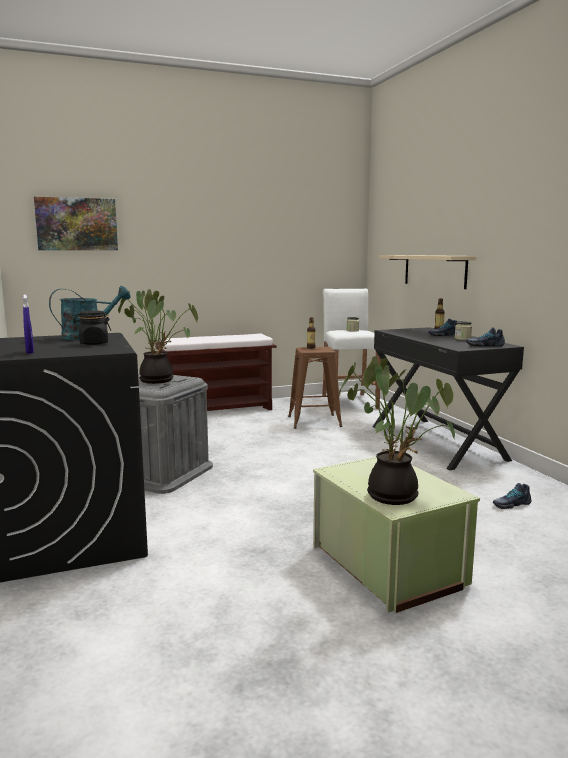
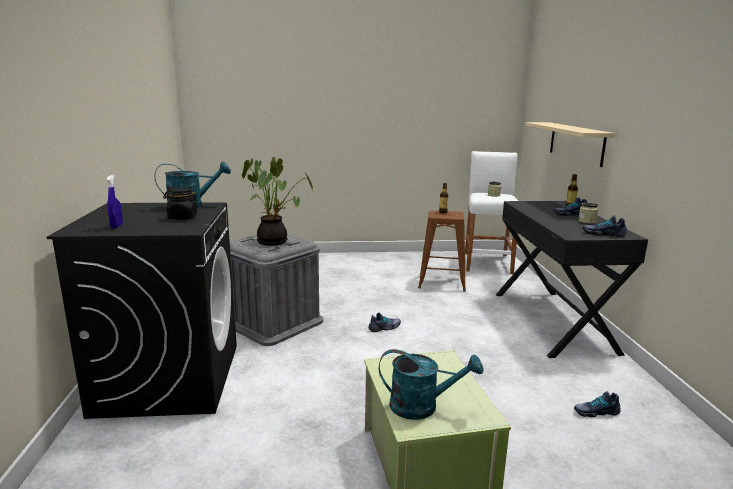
camera: 15 degrees right, 5 degrees up
(77, 224) = (243, 87): picture -> none
(217, 409) = (360, 259): brown bench -> none
(280, 464) = (385, 328): none -> shoe
(395, 494) = (422, 406): potted plant -> turquoise watering can

